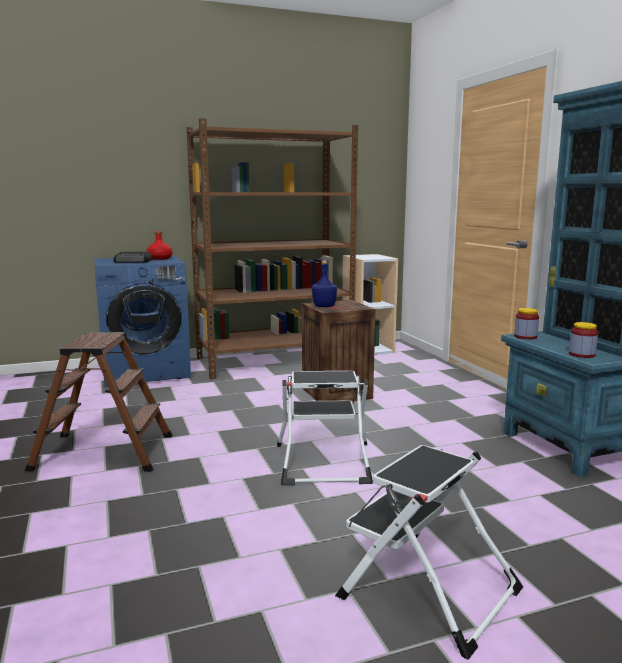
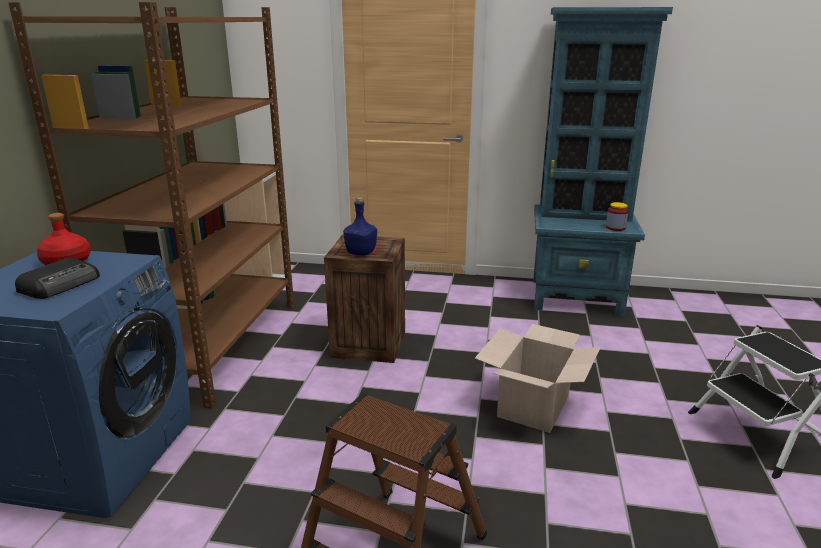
camera: 60 degrees left, 10 degrees up
(324, 461) = (534, 406): step ladder -> cardboard box
(525, 336) = (550, 224): jar -> none

